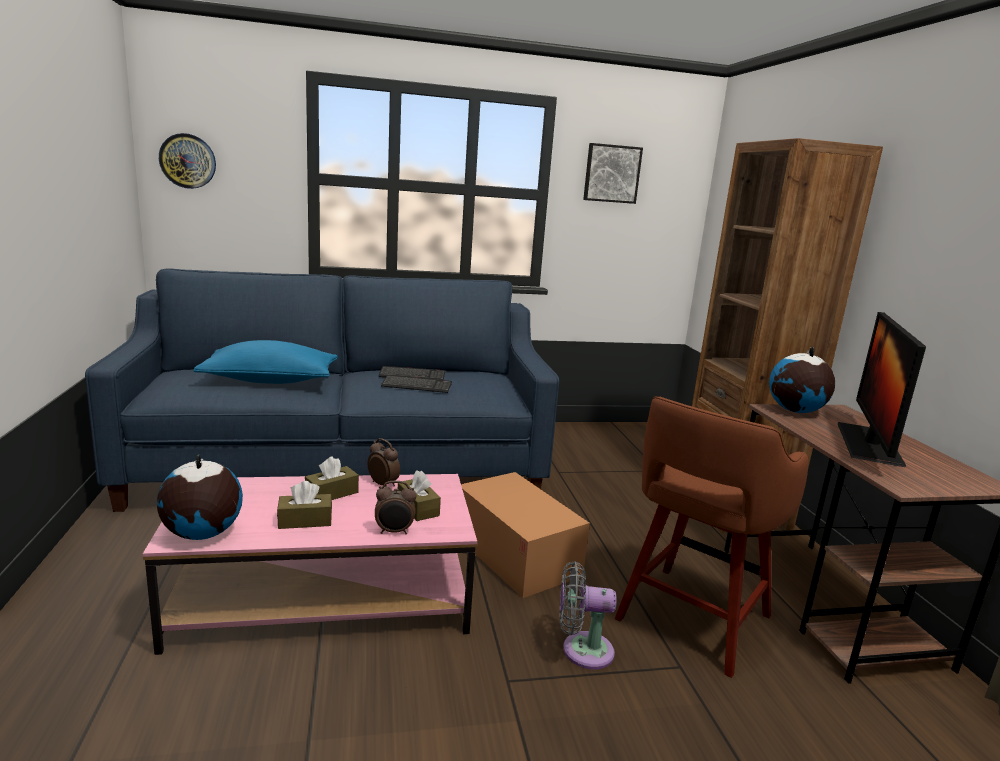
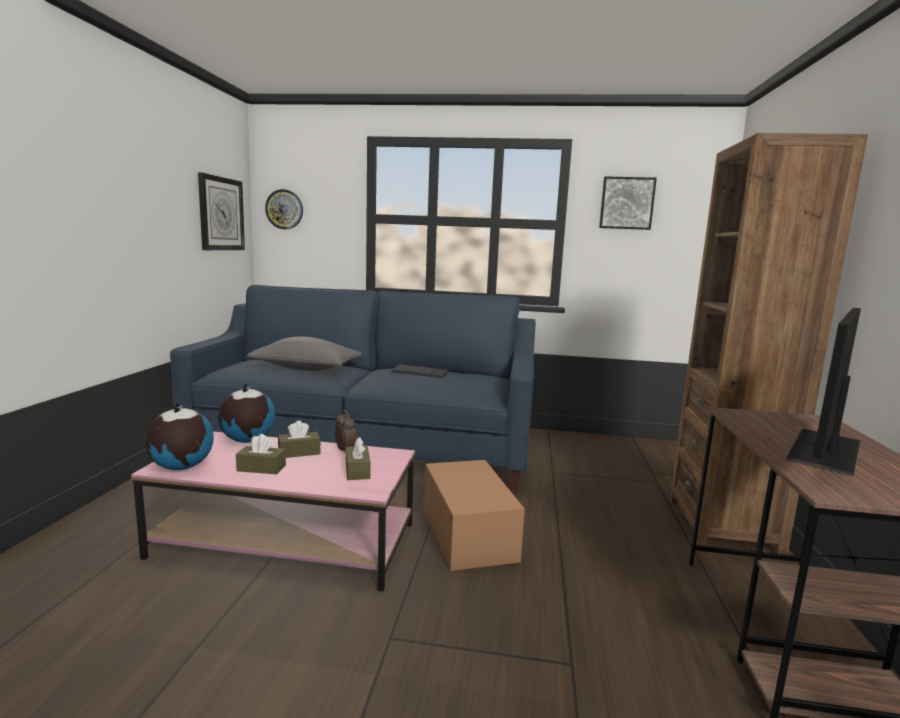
camera: 20 degrees right, 5 degrees down
(108, 170) = (221, 214): none -> wall clock
(270, 381) = (306, 369): blue pillow -> grey pillow
(394, 532) = (322, 485): alarm clock -> none
(416, 386) = (416, 379): keyboard -> none
(582, 650) = (478, 626): grey fan -> none
(691, 619) = (611, 622): brown stool -> none
(795, 411) = (758, 416): globe -> globe (247, 441)

